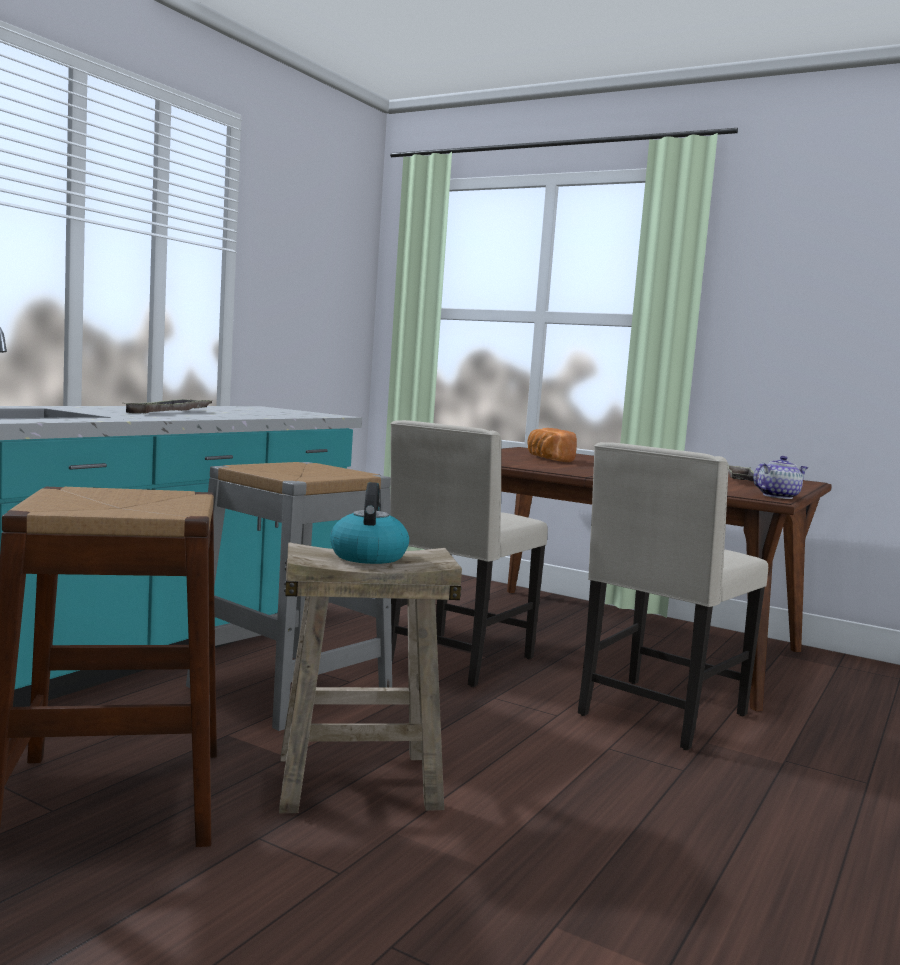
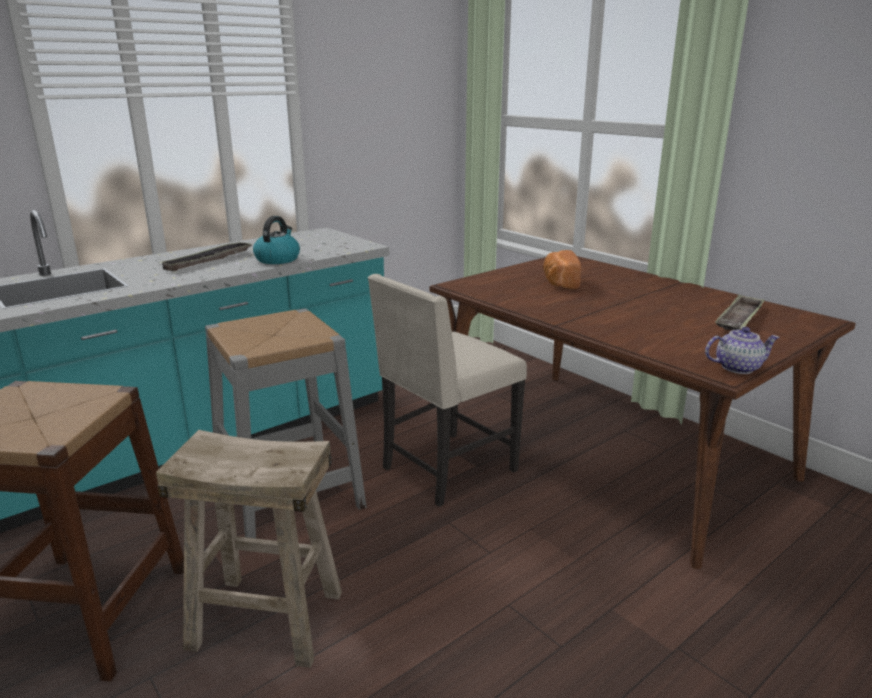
camera: 20 degrees right, 15 degrees up
(368, 556) = (247, 454): kettle -> kettle (277, 259)
(658, 715) = (587, 563): beige chair -> none

